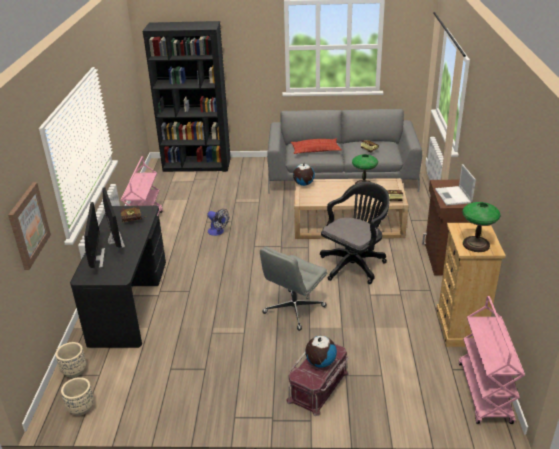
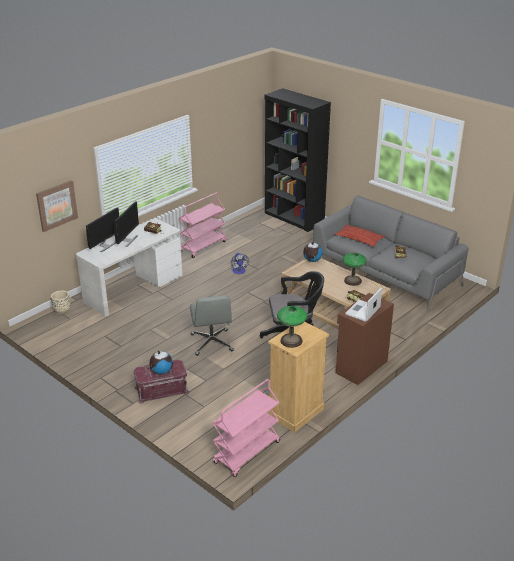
camera: 40 degrees right, 0 degrees up
(81, 408) = (43, 330): beige planter -> none
(129, 301) = (133, 288): black desk -> white desk
(294, 310) = (212, 343): grey office chair -> grey office chair turned 90 degrees counterclockwise

